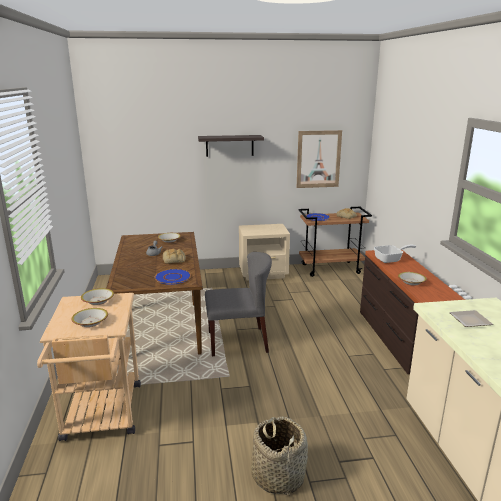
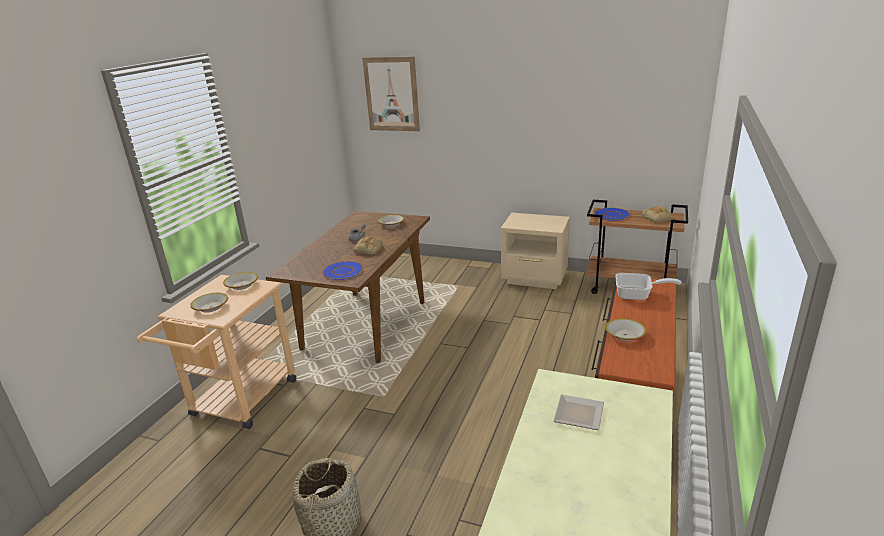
camera: 30 degrees right, 5 degrees up
(229, 145) = (502, 109): shelf -> none
(238, 341) = (429, 358): grey chair -> none
(318, 159) = (625, 133): picture -> picture (391, 94)

